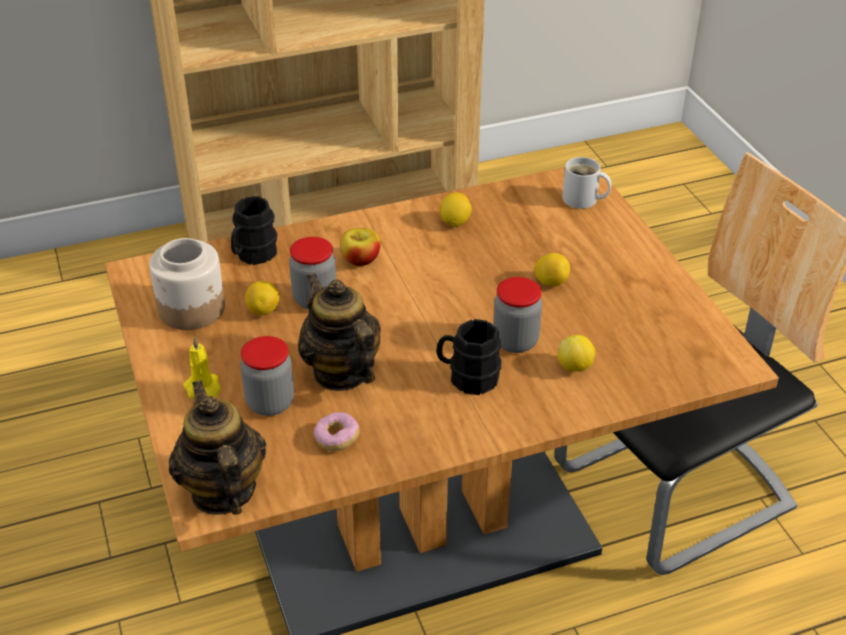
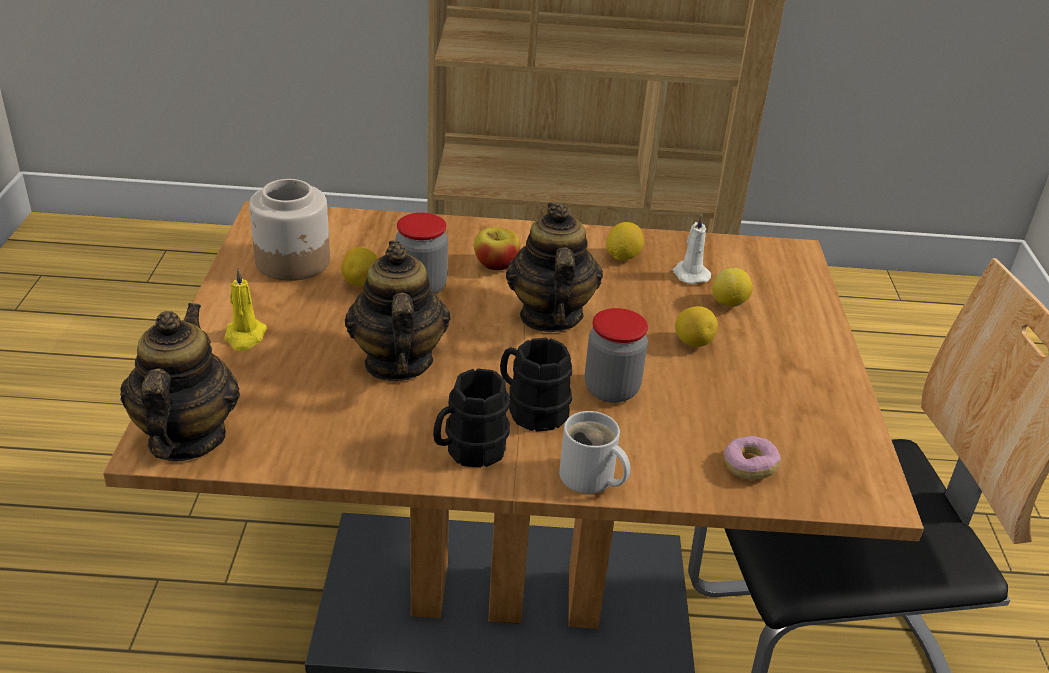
camera: 20 degrees right, 5 degrees down
(252, 255) = (389, 231): black mug -> black mug (469, 450)
(270, 403) = (301, 369): jar -> none
(337, 439) = (343, 426): donut -> donut (749, 467)
(432, 293) = (550, 316): none -> teapot
(514, 222) = (689, 274): none -> white candle
(575, 367) = (664, 437): lemon -> lemon (729, 304)
(583, 200) = (783, 273): white mug -> white mug (589, 479)

